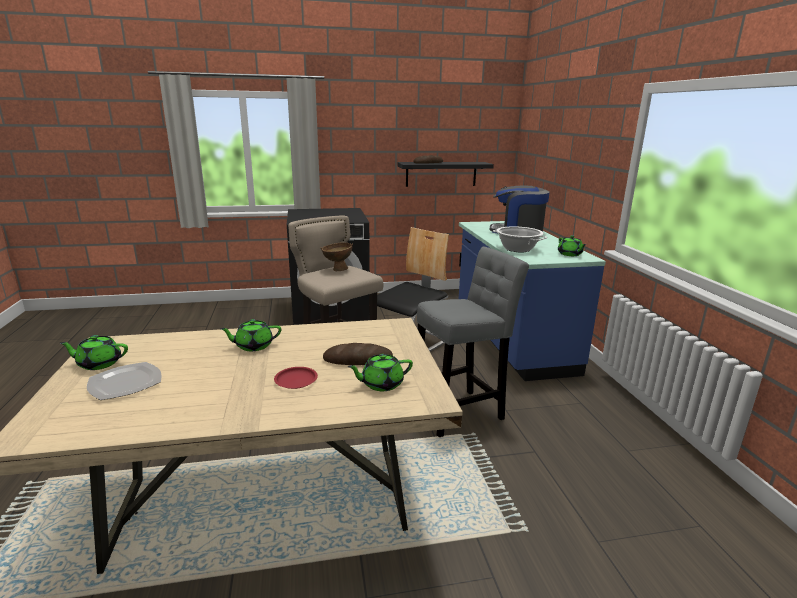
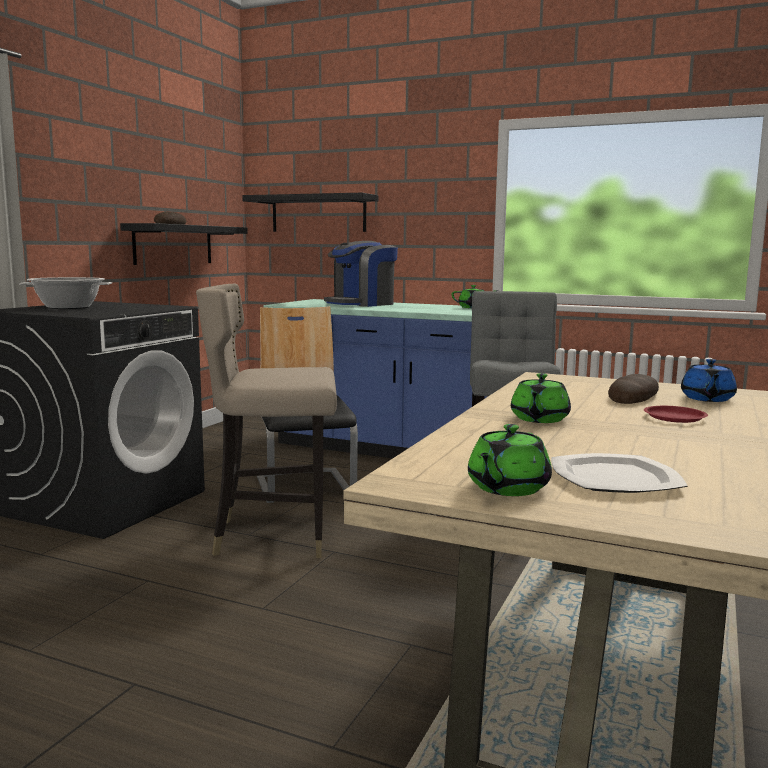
camera: 55 degrees left, 10 degrees down
(337, 269) = (267, 370): brown bowl -> none
(381, 384) = (707, 399): green teapot -> blue teapot
(517, 249) = (425, 310): cooking pot -> cooking pot (68, 307)
(544, 156) = (318, 214): none -> black shelf

